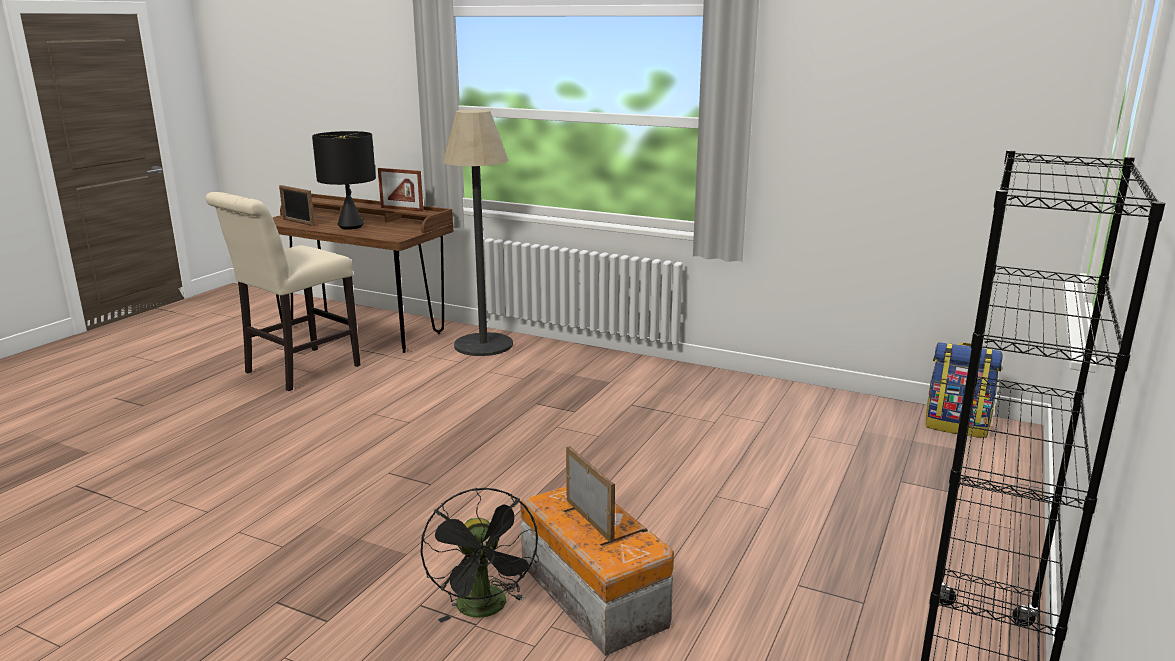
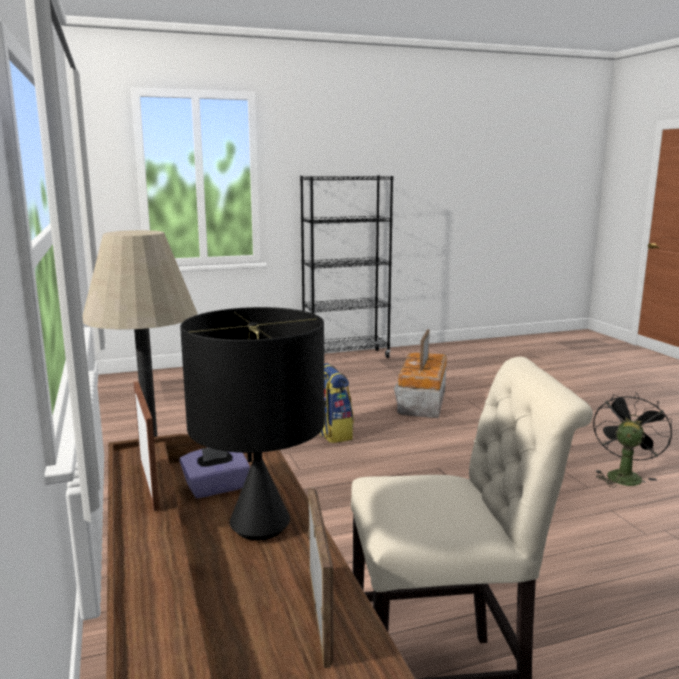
camera: 135 degrees left, 5 degrees down
(392, 228) = (216, 488): none -> purple tissue box
(485, 610) = (473, 412): black fan -> black fan (623, 475)
(957, 426) = (126, 386): backpack -> backpack (332, 433)

